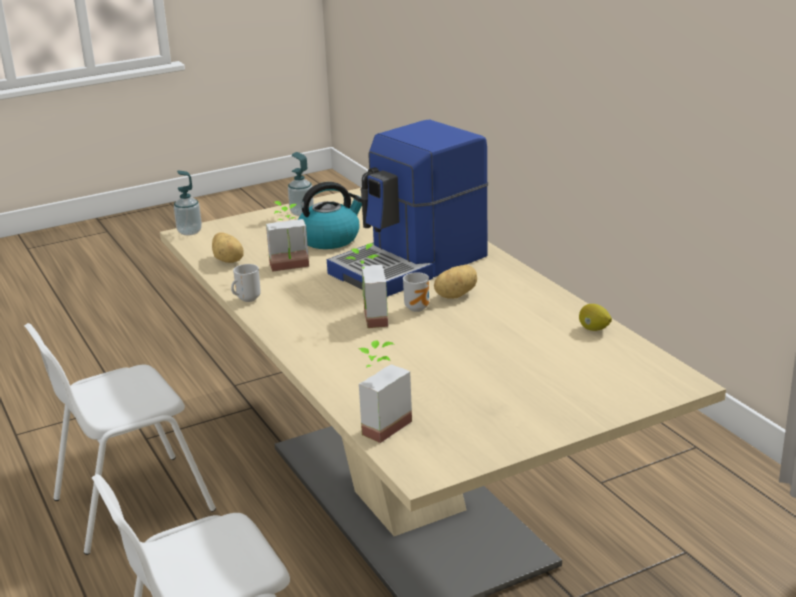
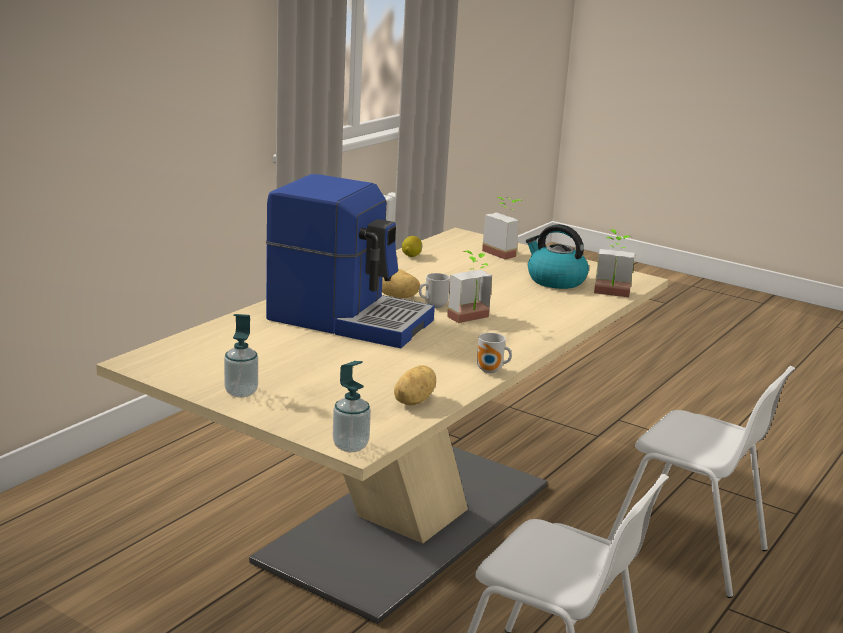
camera: 120 degrees left, 5 degrees down
(290, 268) = (404, 366): potted plant -> potted plant (503, 252)
(330, 239) = (312, 362): kettle -> kettle (555, 280)

